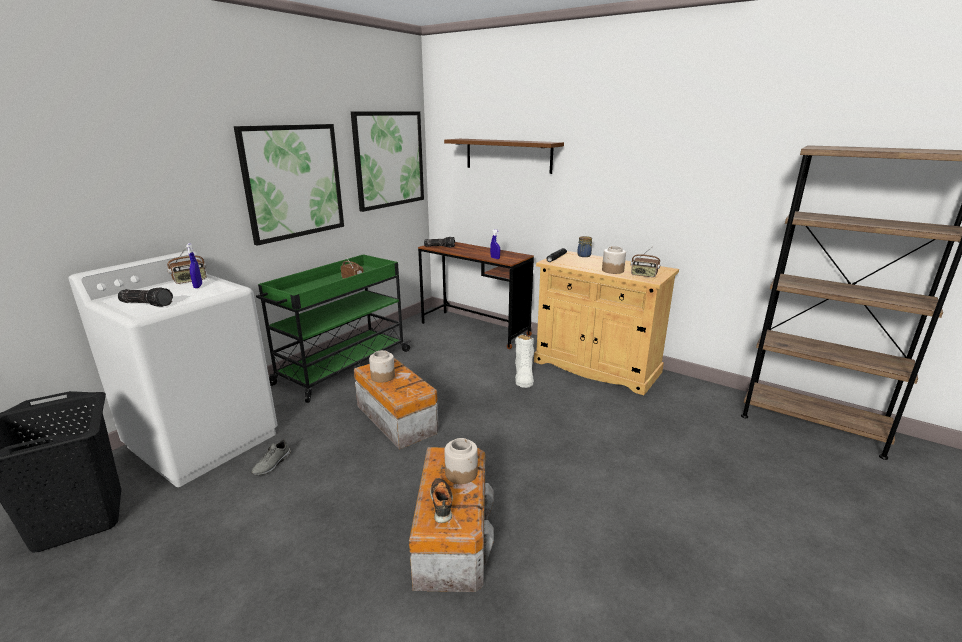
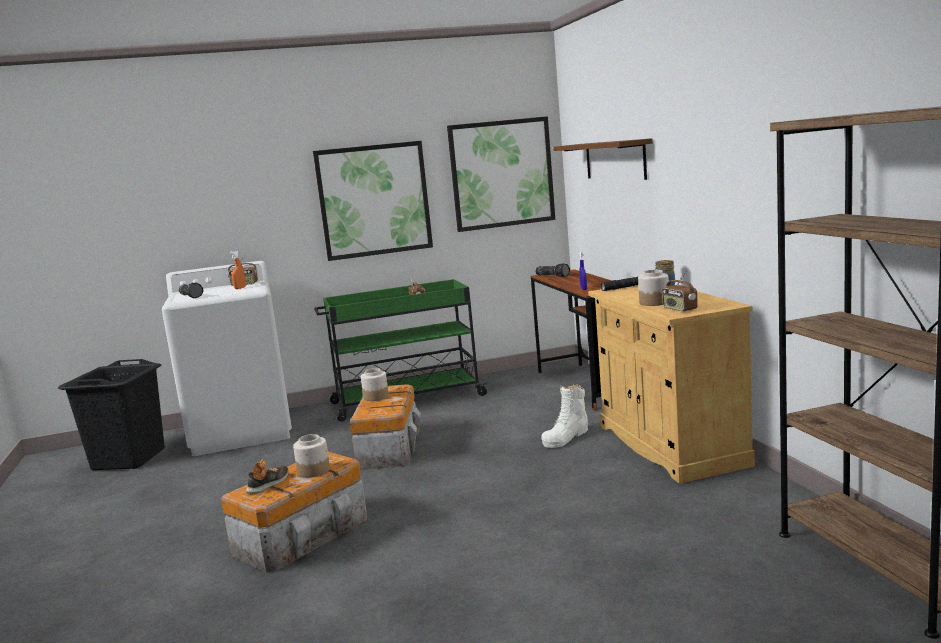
camera: 40 degrees right, 10 degrees down
(198, 286) = (240, 288): blue spray bottle -> orange spray bottle
(272, 464) = (260, 457): grey shoe -> none

